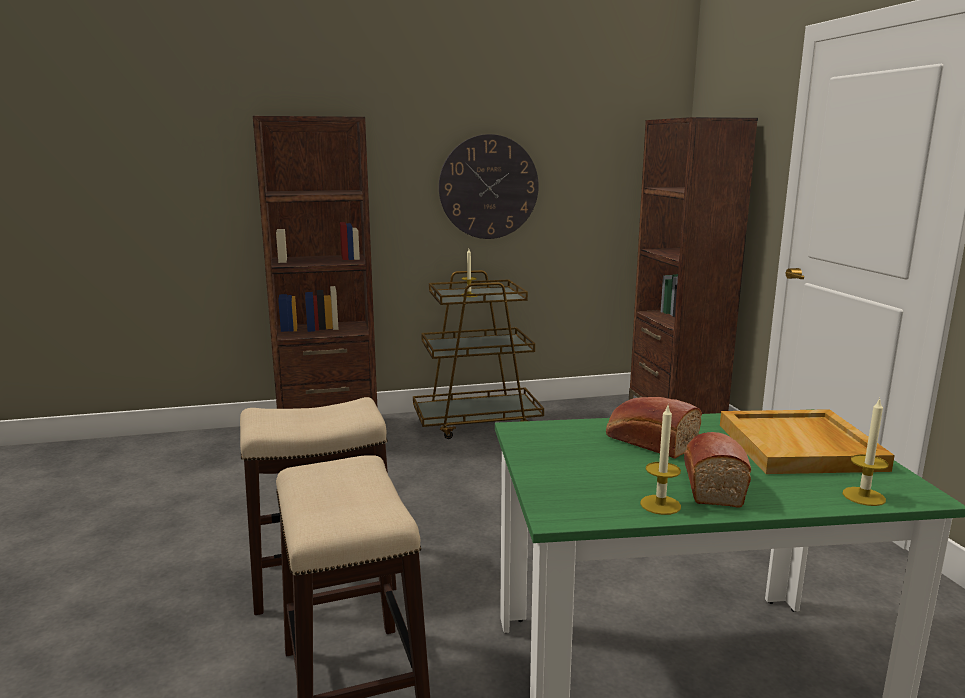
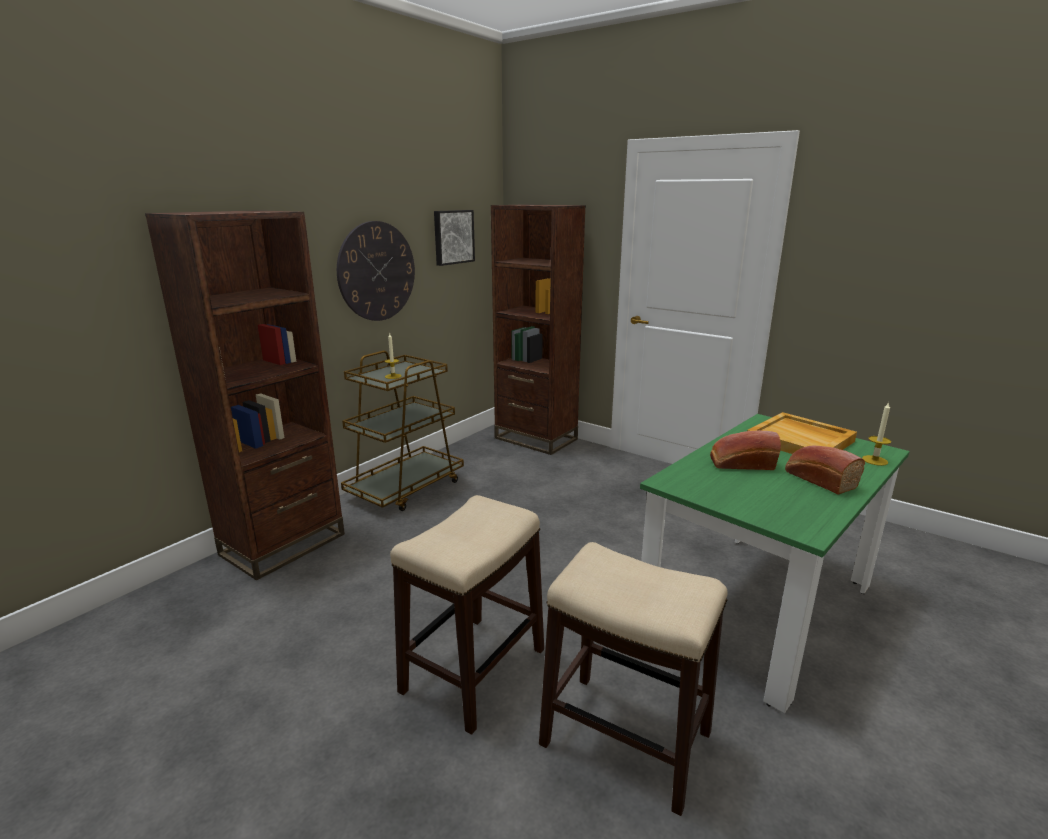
camera: 40 degrees left, 5 degrees up
(601, 157) = (453, 237): none -> picture
(660, 505) = (828, 503): candle -> none

